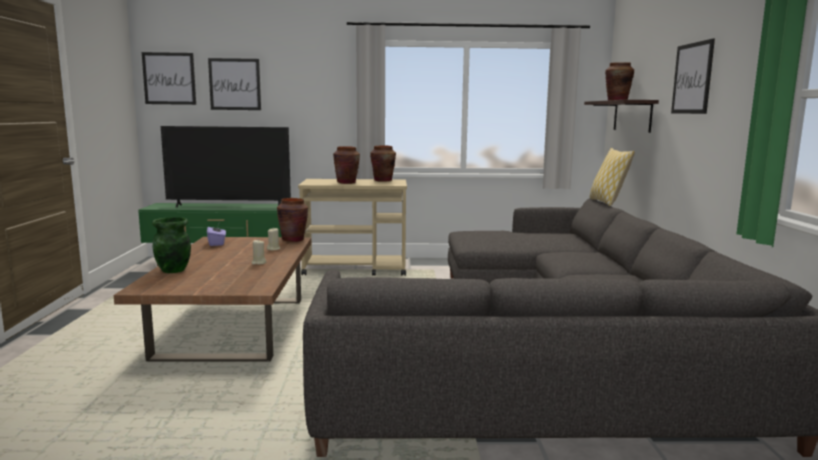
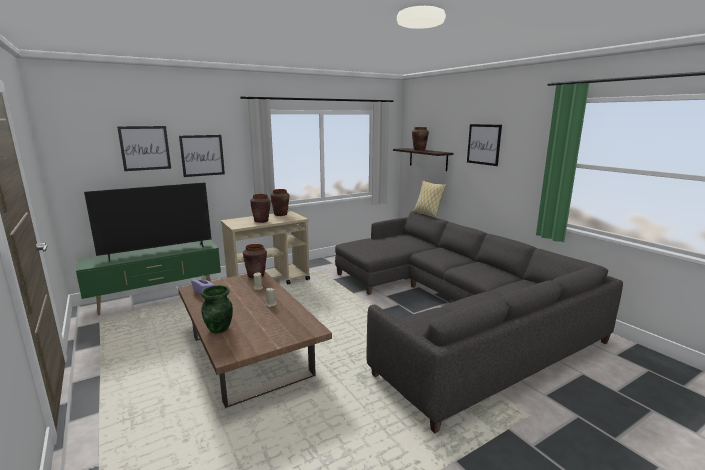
camera: 30 degrees left, 5 degrees up
(169, 78) = (78, 146): picture -> picture (202, 155)

